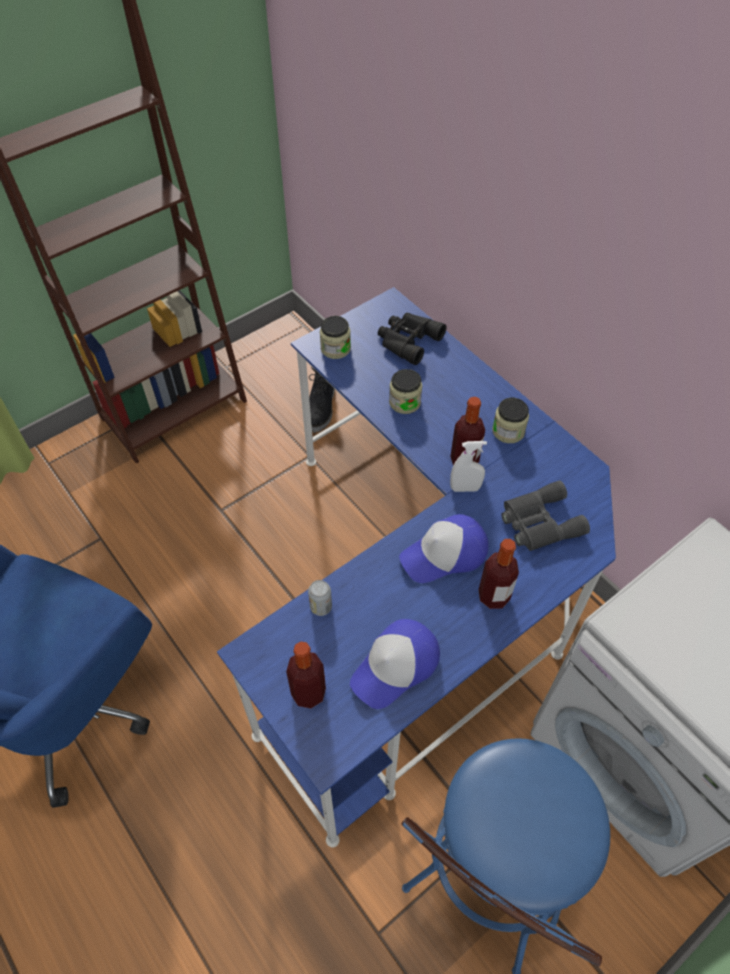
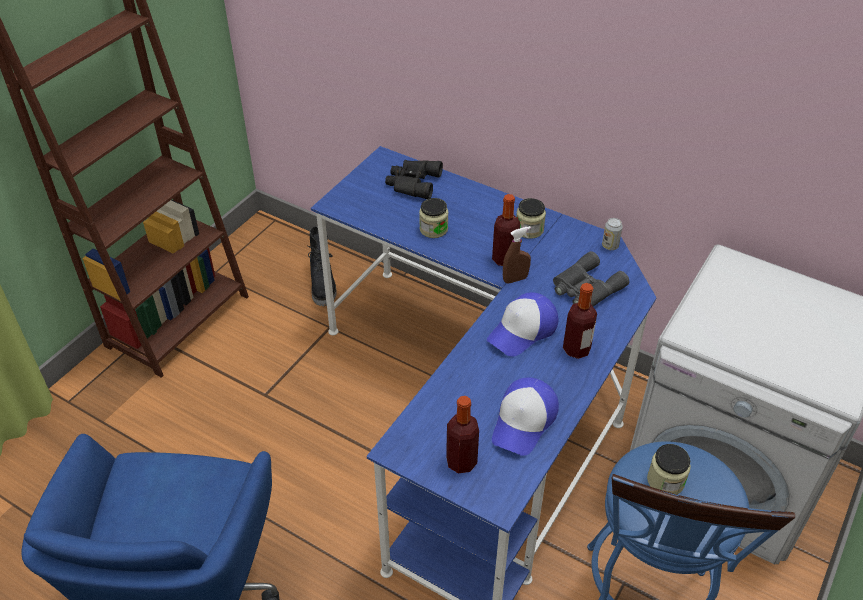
camera: 20 degrees left, 10 degrees down
(321, 607) = (440, 397): can -> can (610, 246)
(335, 348) = (353, 203): jar -> jar (665, 481)
(465, 488) = (515, 279): white spray bottle -> brown spray bottle

